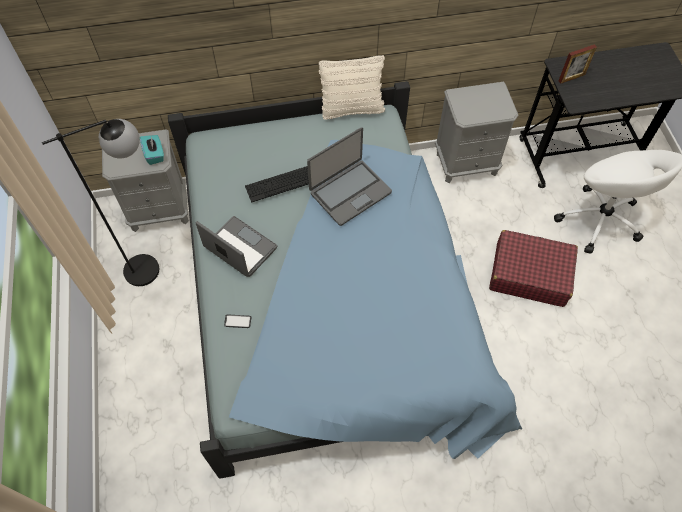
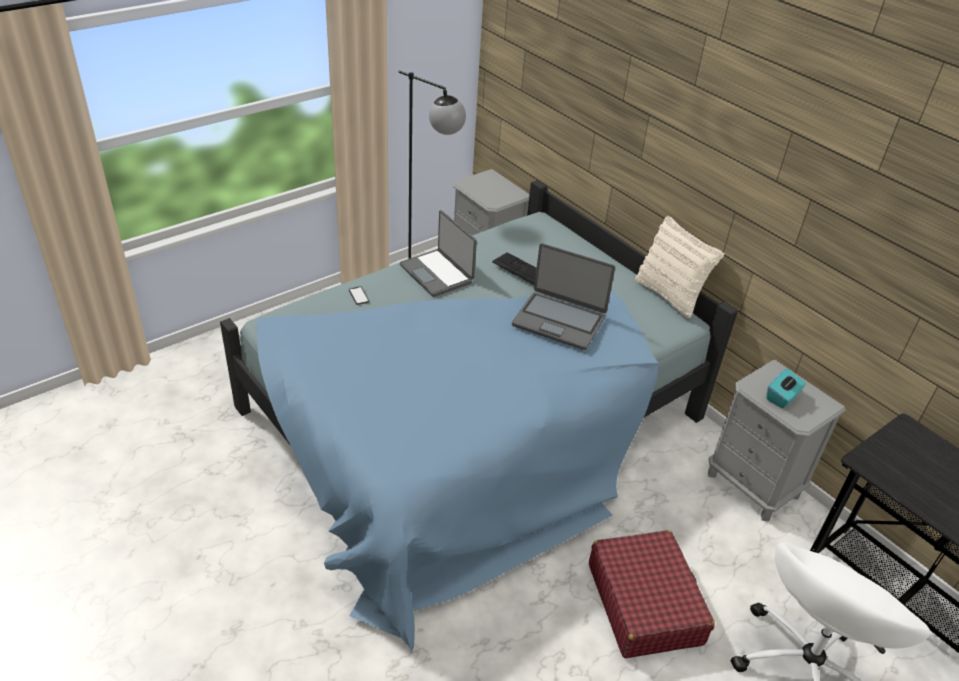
camera: 60 degrees right, 20 degrees down
(154, 154) = (499, 198): turquoise tissue box -> turquoise tissue box (782, 397)
(239, 248) = (437, 273): laptop -> laptop turned 135 degrees clockwise
(571, 78) = (903, 447): picture frame -> none

